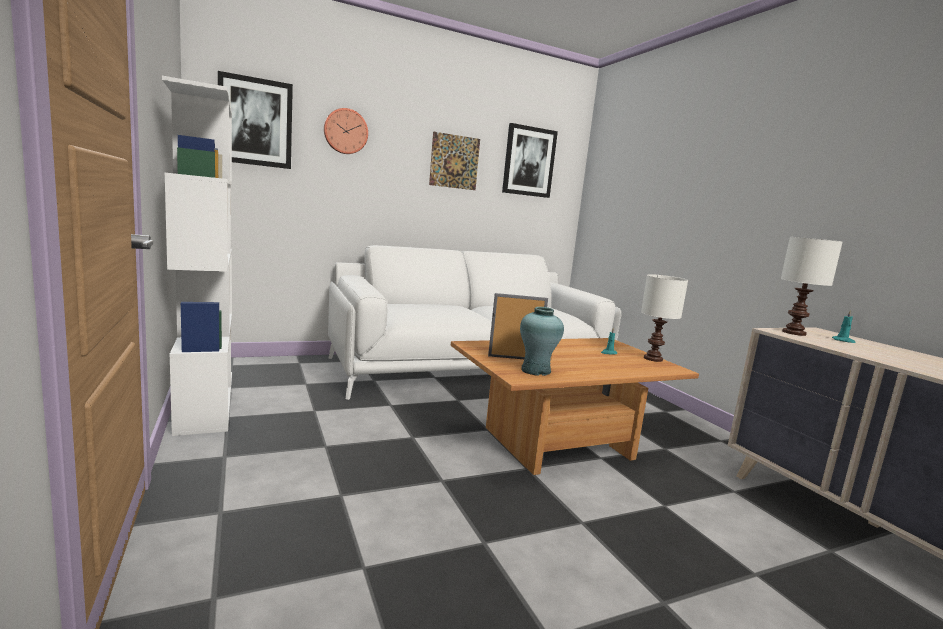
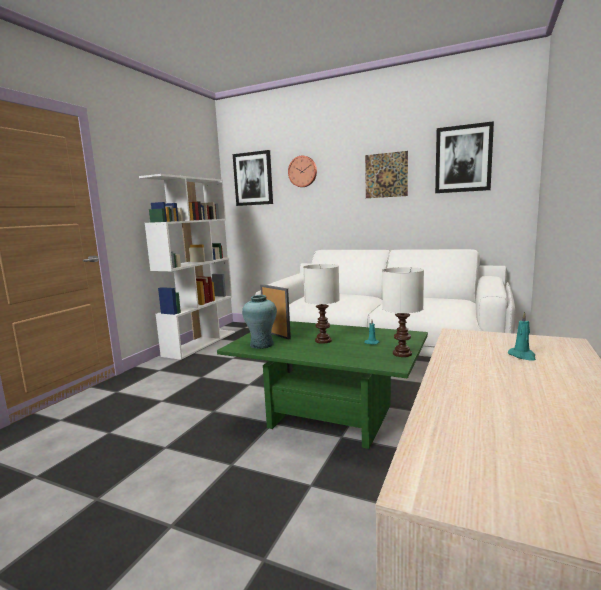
camera: 50 degrees right, 0 degrees up
(558, 445) = (328, 417): brown coffee table -> green coffee table
(794, 333) = (480, 339): white table lamp -> white table lamp (323, 341)

